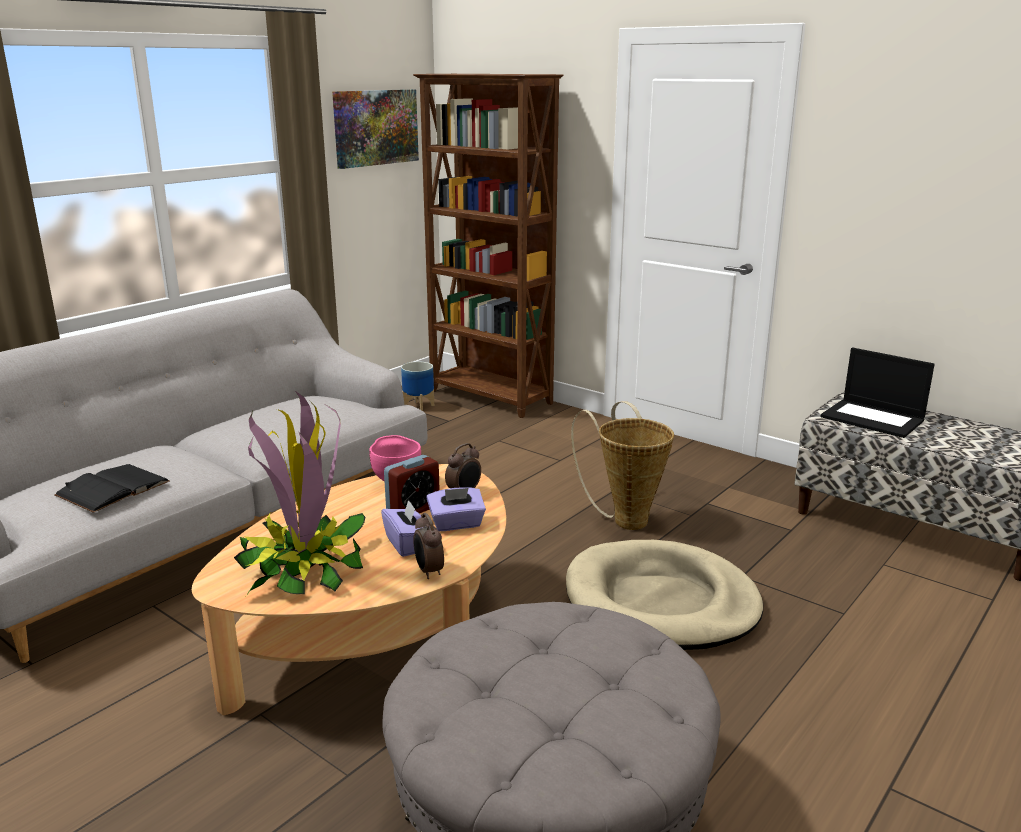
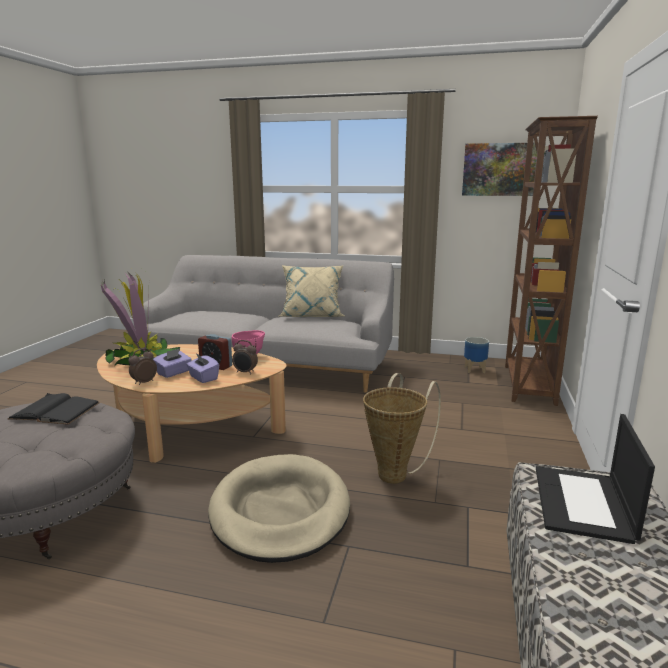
camera: 65 degrees right, 5 degrees down
(113, 488) = (201, 317): black book -> black book (55, 411)
(249, 409) = (312, 315): none -> beige pillow

